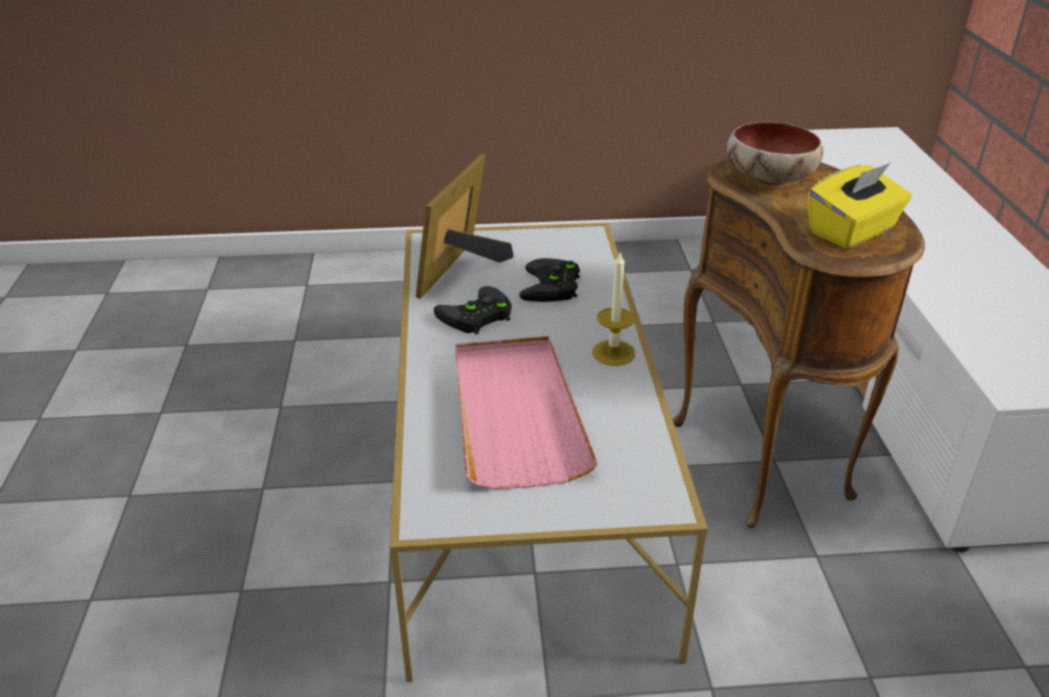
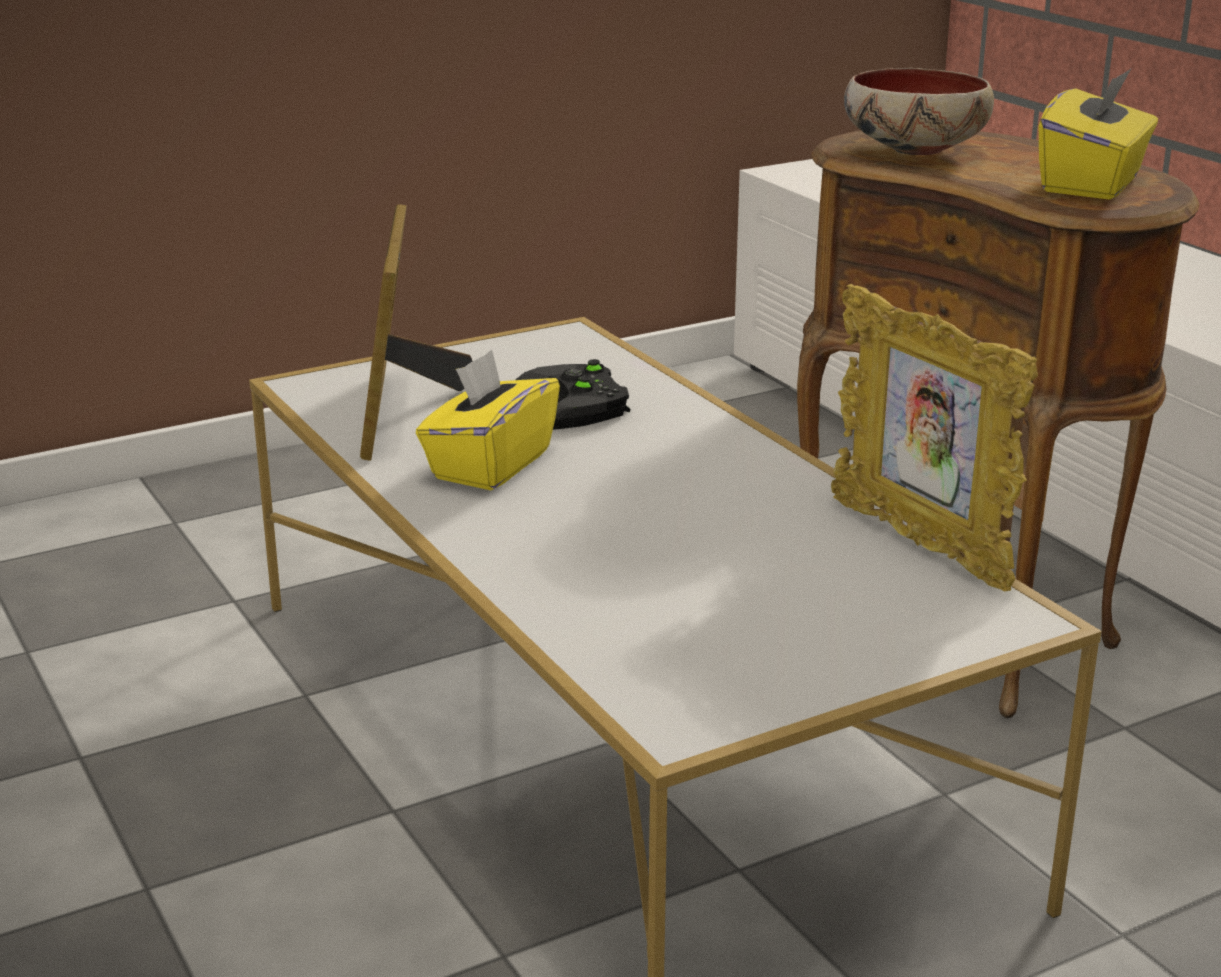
camera: 25 degrees left, 10 degrees down
(475, 316) = (490, 465): black game controller -> yellow tissue box
(516, 413) = (684, 567): pink tray -> none
(613, 353) = (756, 465): candle -> none
(656, 435) = (920, 545): none -> picture frame

